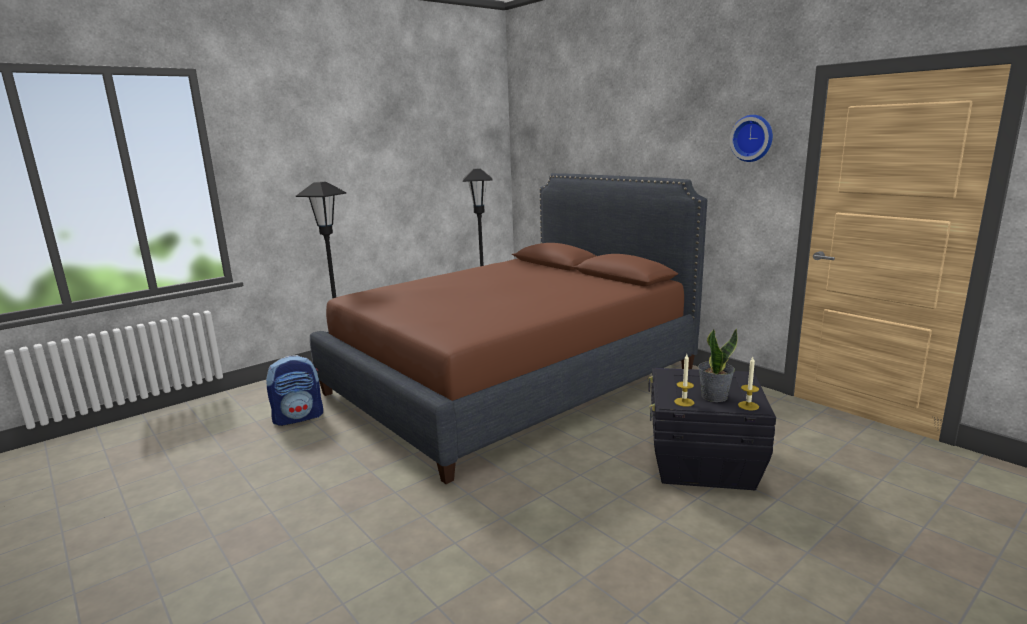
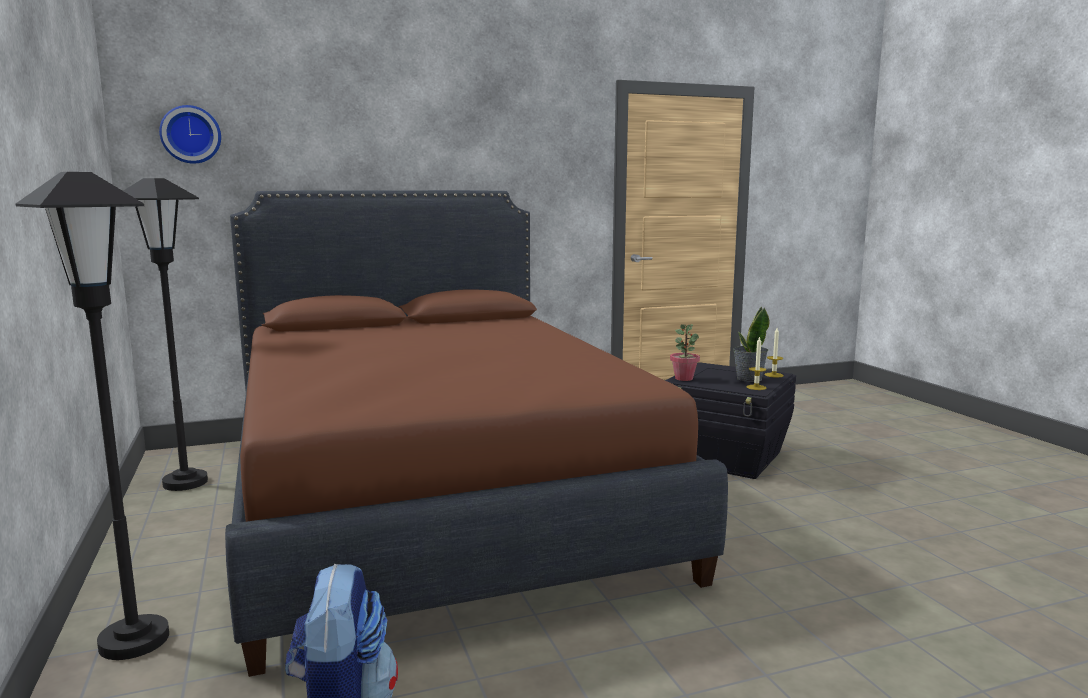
camera: 70 degrees left, 5 degrees down
(675, 373) = (684, 378): none -> potted plant
(752, 138) = (562, 146): wall clock -> wall clock (191, 134)

